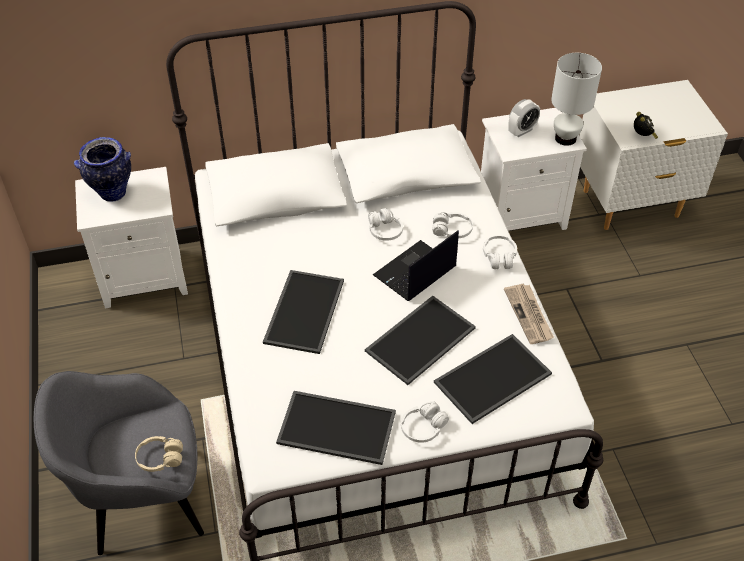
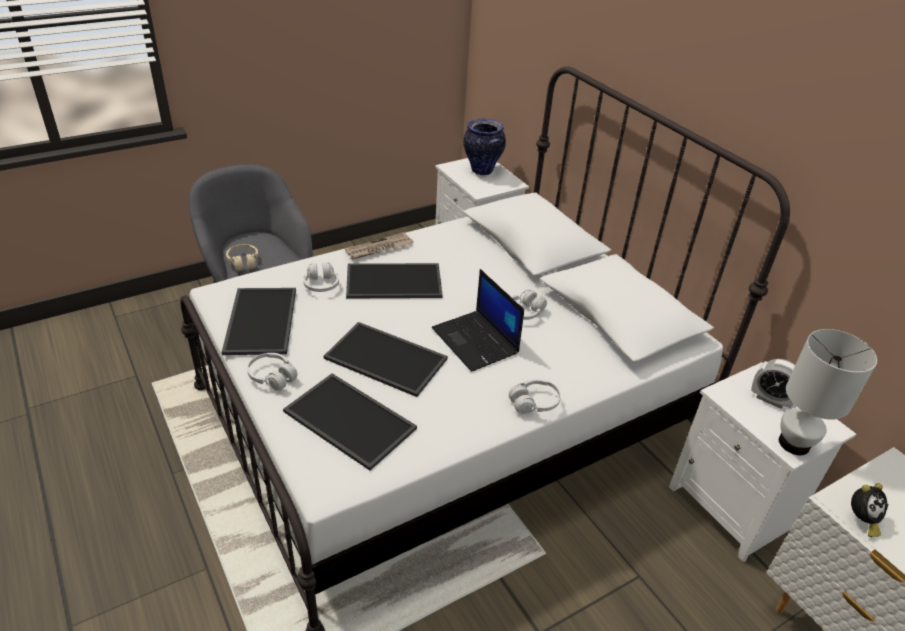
camera: 70 degrees right, 10 degrees down
(414, 272) = (476, 341): laptop -> laptop turned 150 degrees counterclockwise
(452, 230) = (553, 359): white headphones -> white headphones (321, 285)
(529, 315) = (454, 440): newspaper -> newspaper (379, 248)

